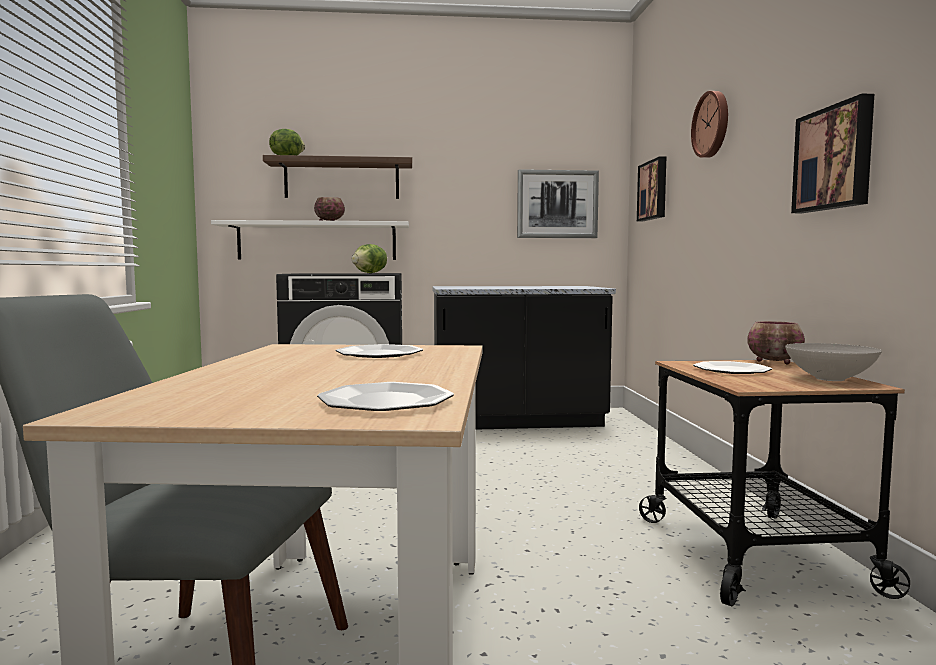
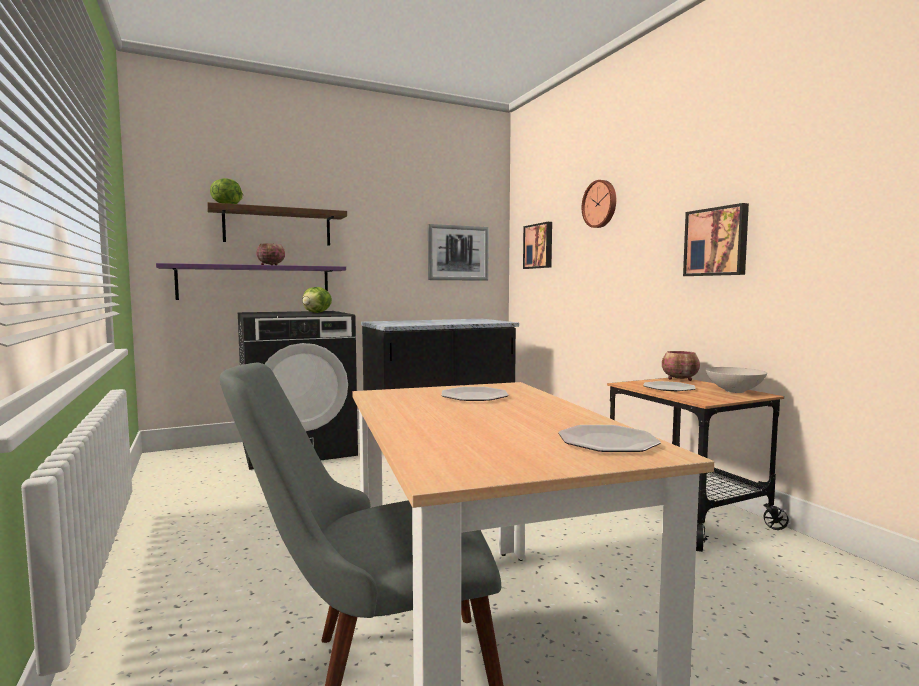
camera: 20 degrees left, 0 degrees up
(317, 241) = (255, 282): white shelf -> purple shelf

